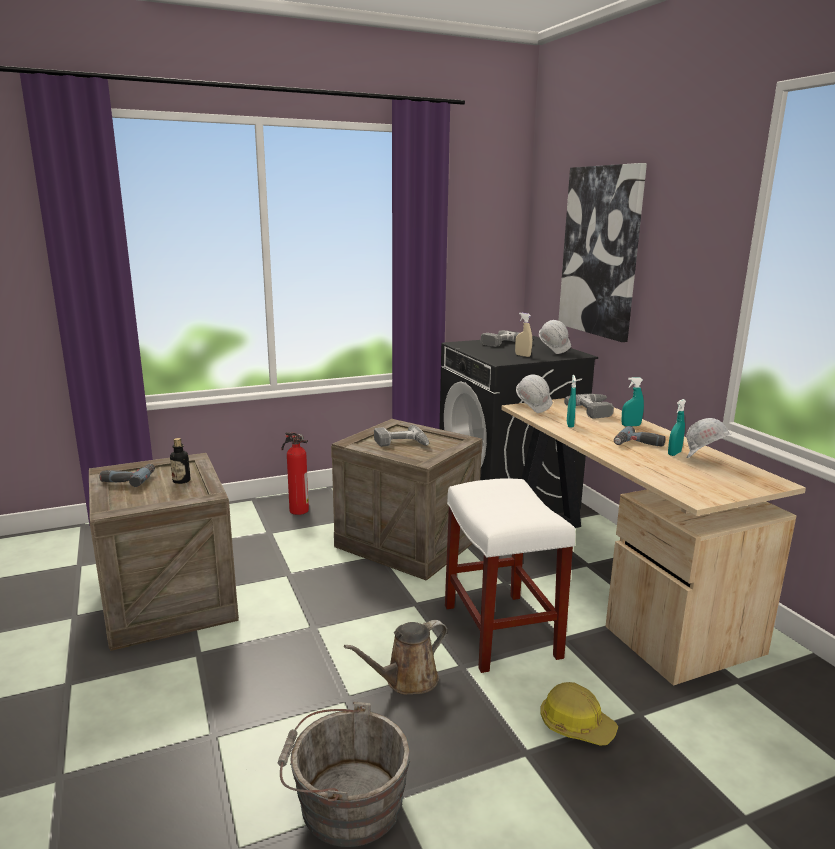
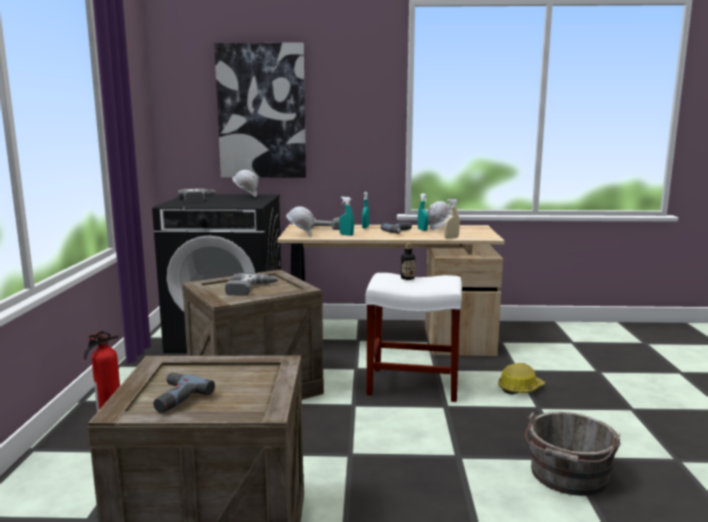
camera: 65 degrees left, 5 degrees down
(181, 481) = (217, 374): bottle -> bottle (407, 278)
(407, 680) = (449, 428): brown watering can -> none
(522, 355) = (244, 201): beige spray bottle -> beige spray bottle (451, 238)

